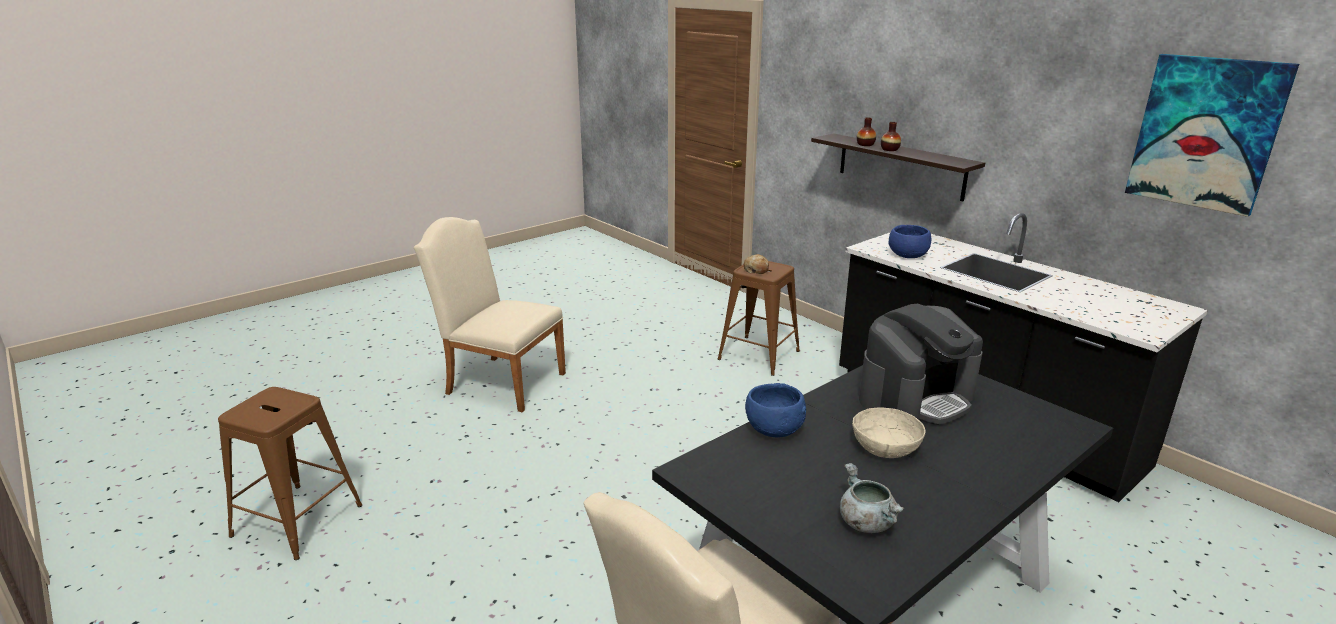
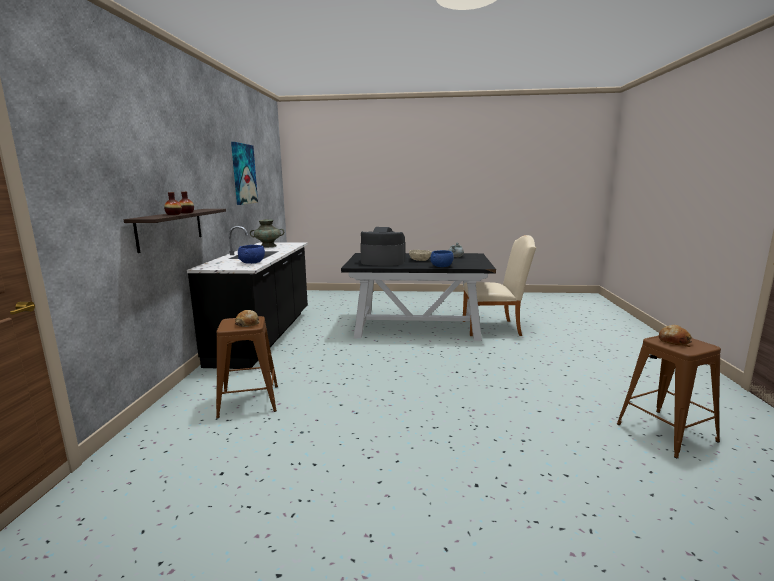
camera: 135 degrees left, 10 degrees down
(277, 407) = (674, 341): none -> bread
(500, 381) = (457, 482): beige chair -> none
(1113, 300) = (268, 246): none -> turquoise vase

